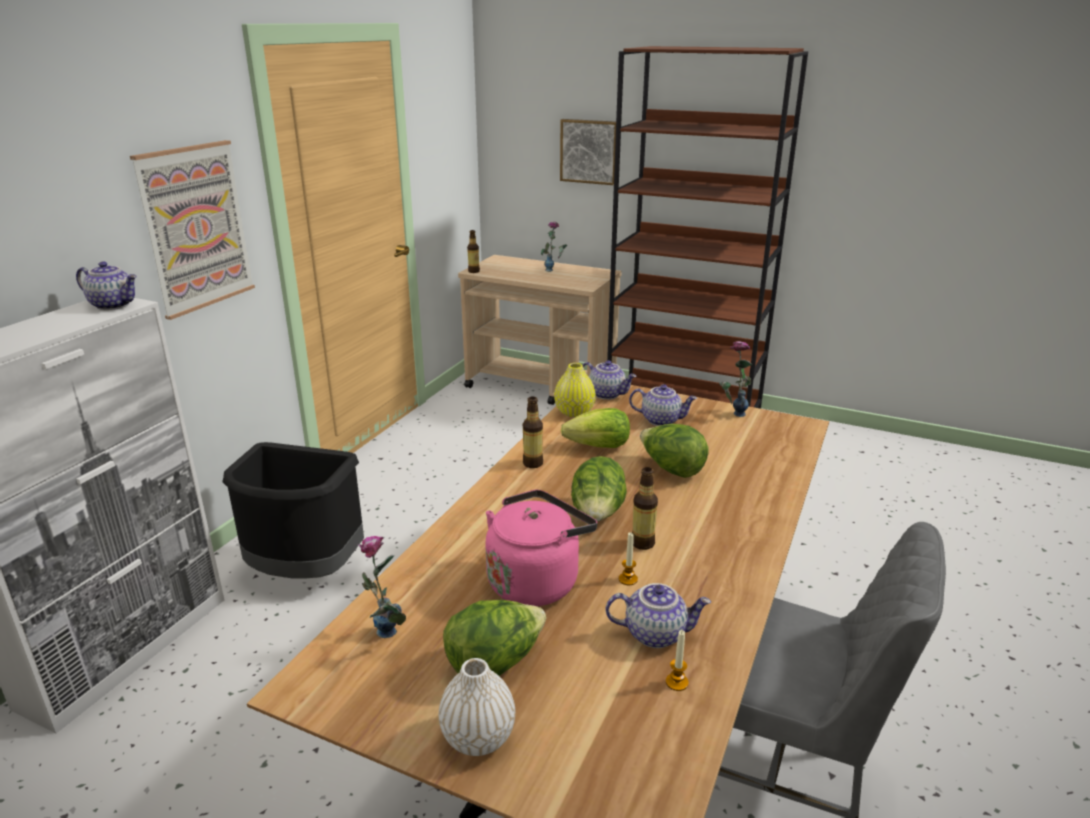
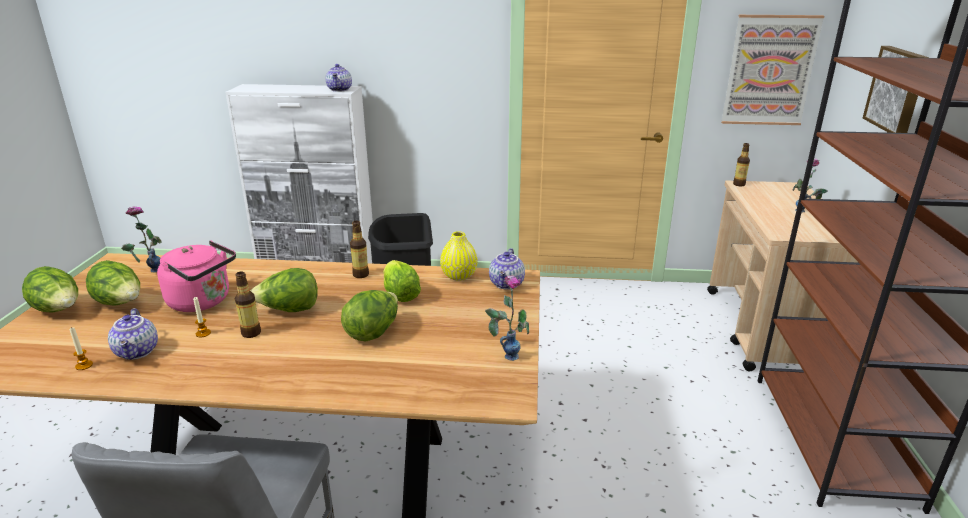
camera: 70 degrees right, 0 degrees up
(196, 228) = (438, 64): picture -> picture (769, 71)
(478, 738) = (59, 310): white vase -> lettuce
(661, 420) = (469, 316): teapot -> none

